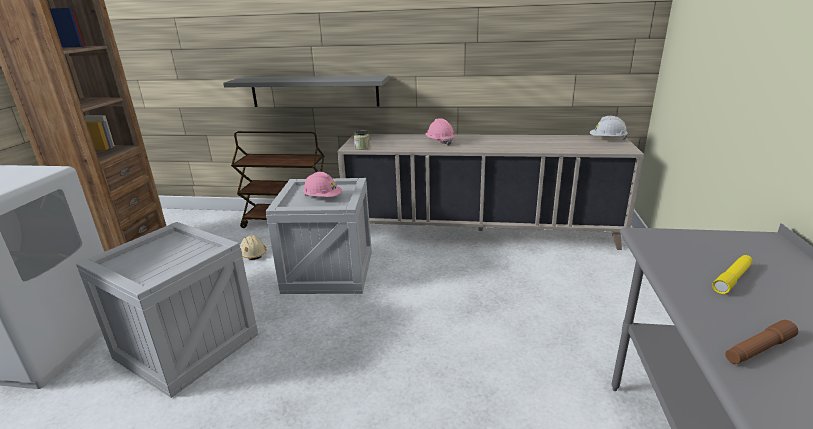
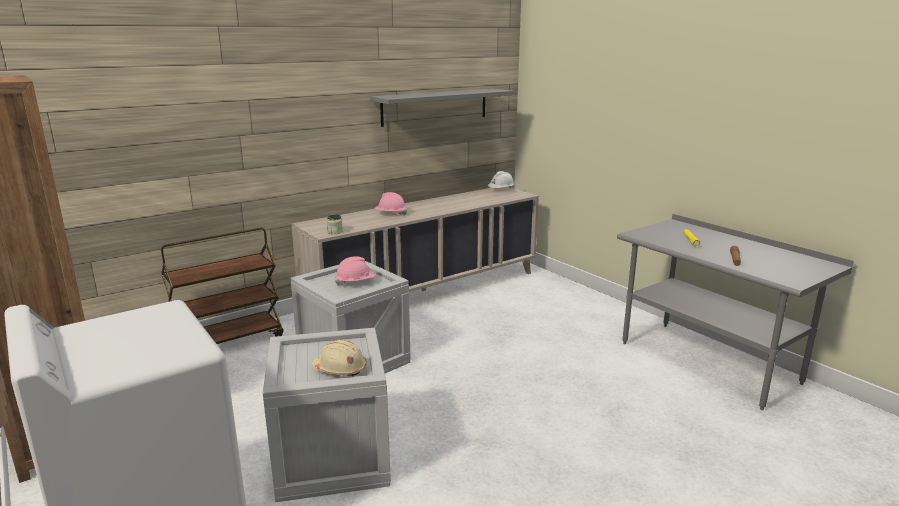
camera: 45 degrees left, 5 degrees down
(253, 253) = (247, 378): beige hard hat -> beige hard hat (340, 369)
(314, 91) = (244, 184): grey shelf -> grey shelf (435, 106)

